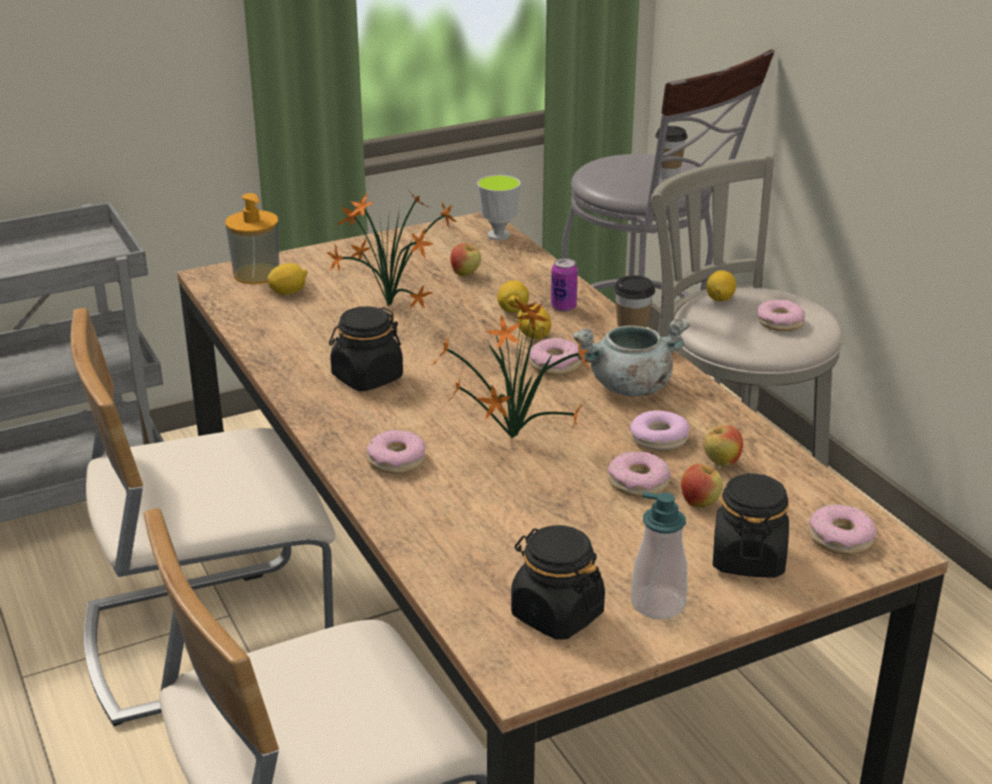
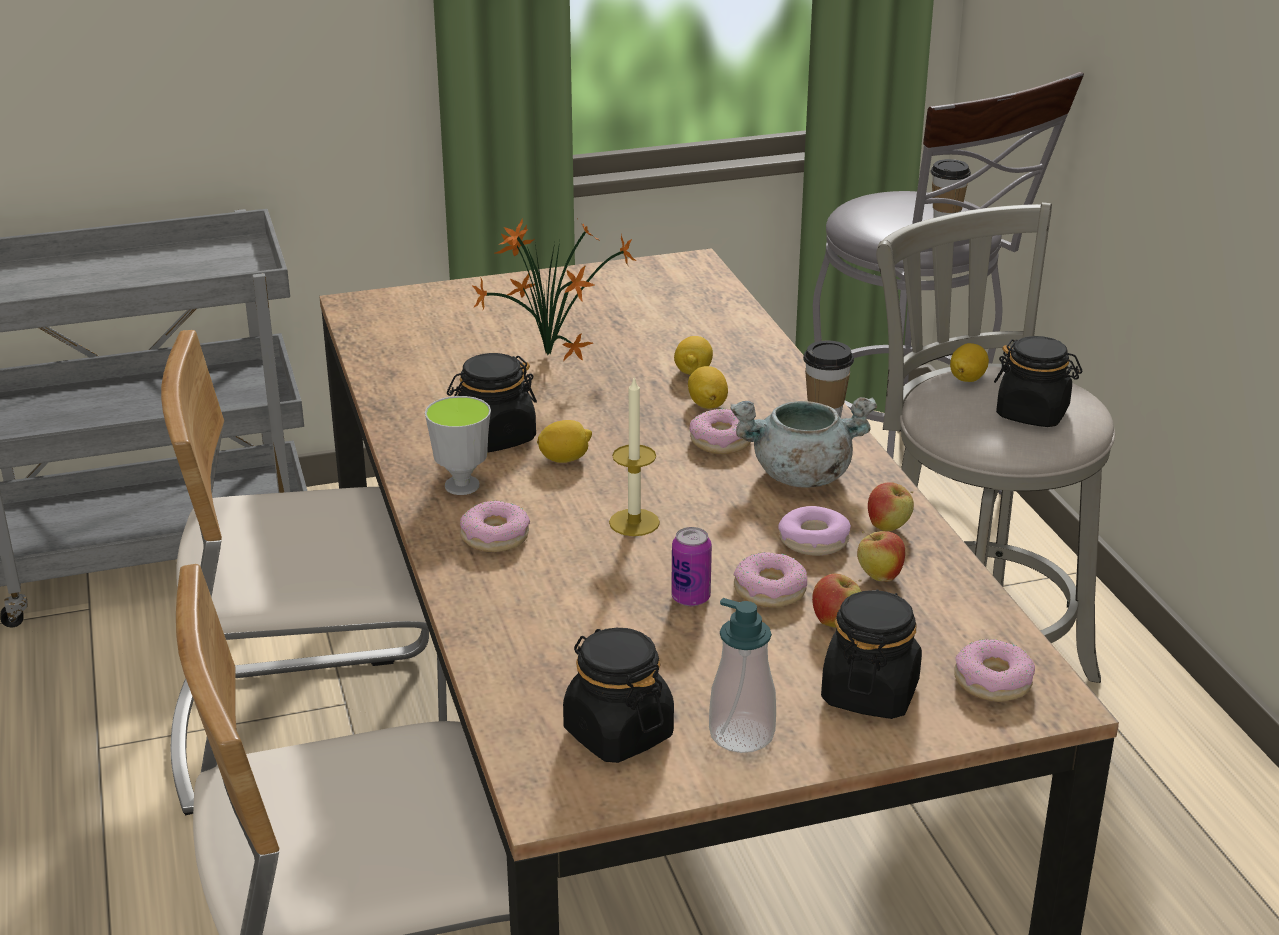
camera: 10 degrees right, 0 degrees up
(256, 274) = (408, 305): soap dispenser -> none
(288, 292) = (437, 330): lemon -> lemon (565, 459)
(465, 274) = (652, 324): apple -> apple (888, 528)
(498, 235) = (708, 280): cup -> cup (462, 486)
(508, 437) = (634, 522): potted plant -> candle
(563, 307) = (755, 373): can -> can (690, 598)
(780, 322) = (1033, 414): donut -> black jar

